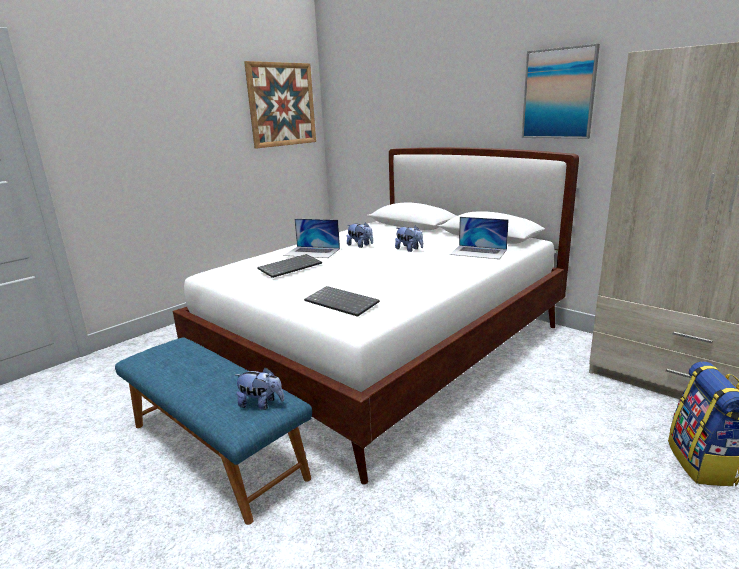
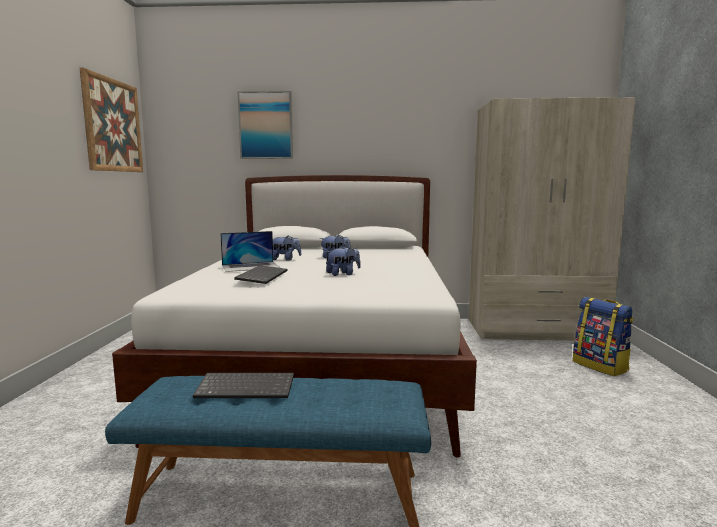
camera: 40 degrees left, 10 degrees down
(261, 404) = (389, 392): plush toy -> plush toy (343, 274)
(343, 302) = (380, 288): keyboard -> keyboard (247, 387)
(478, 252) = (393, 253): laptop -> none
(559, 94) = (408, 133): picture -> picture (266, 125)

